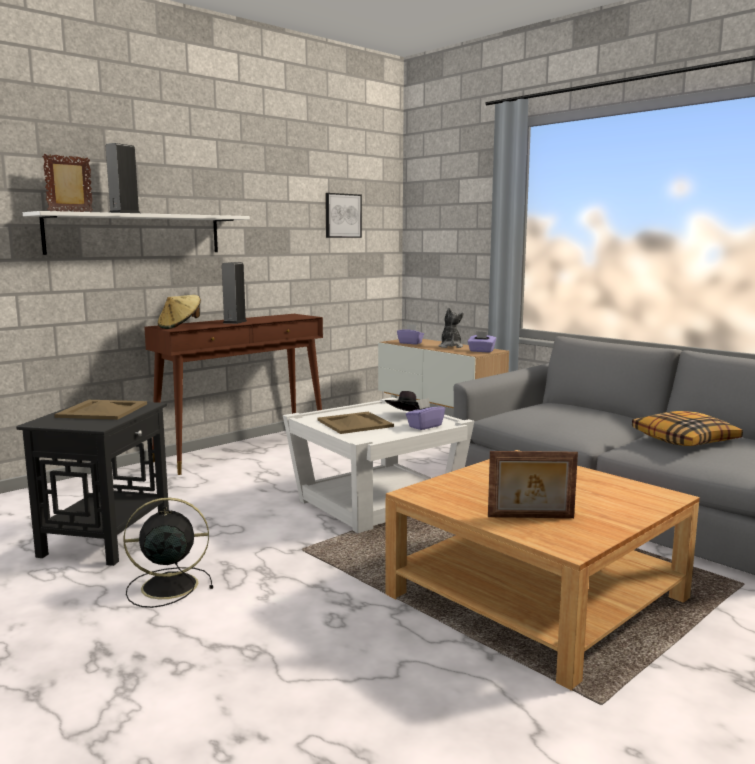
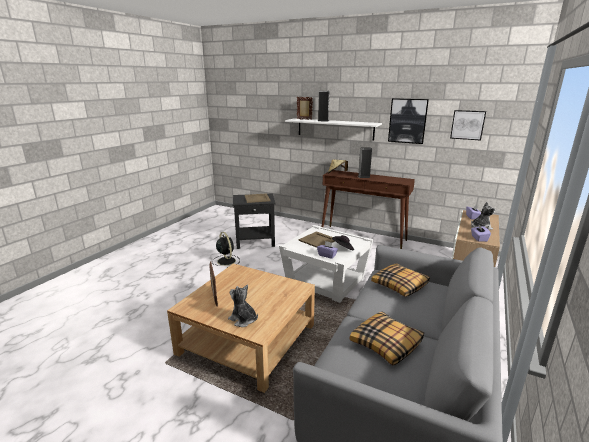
camera: 70 degrees right, 10 degrees up
(267, 212) = (407, 121): none -> picture
(540, 414) = (400, 285): none -> pillow
(625, 502) = (243, 320): none -> plush toy

